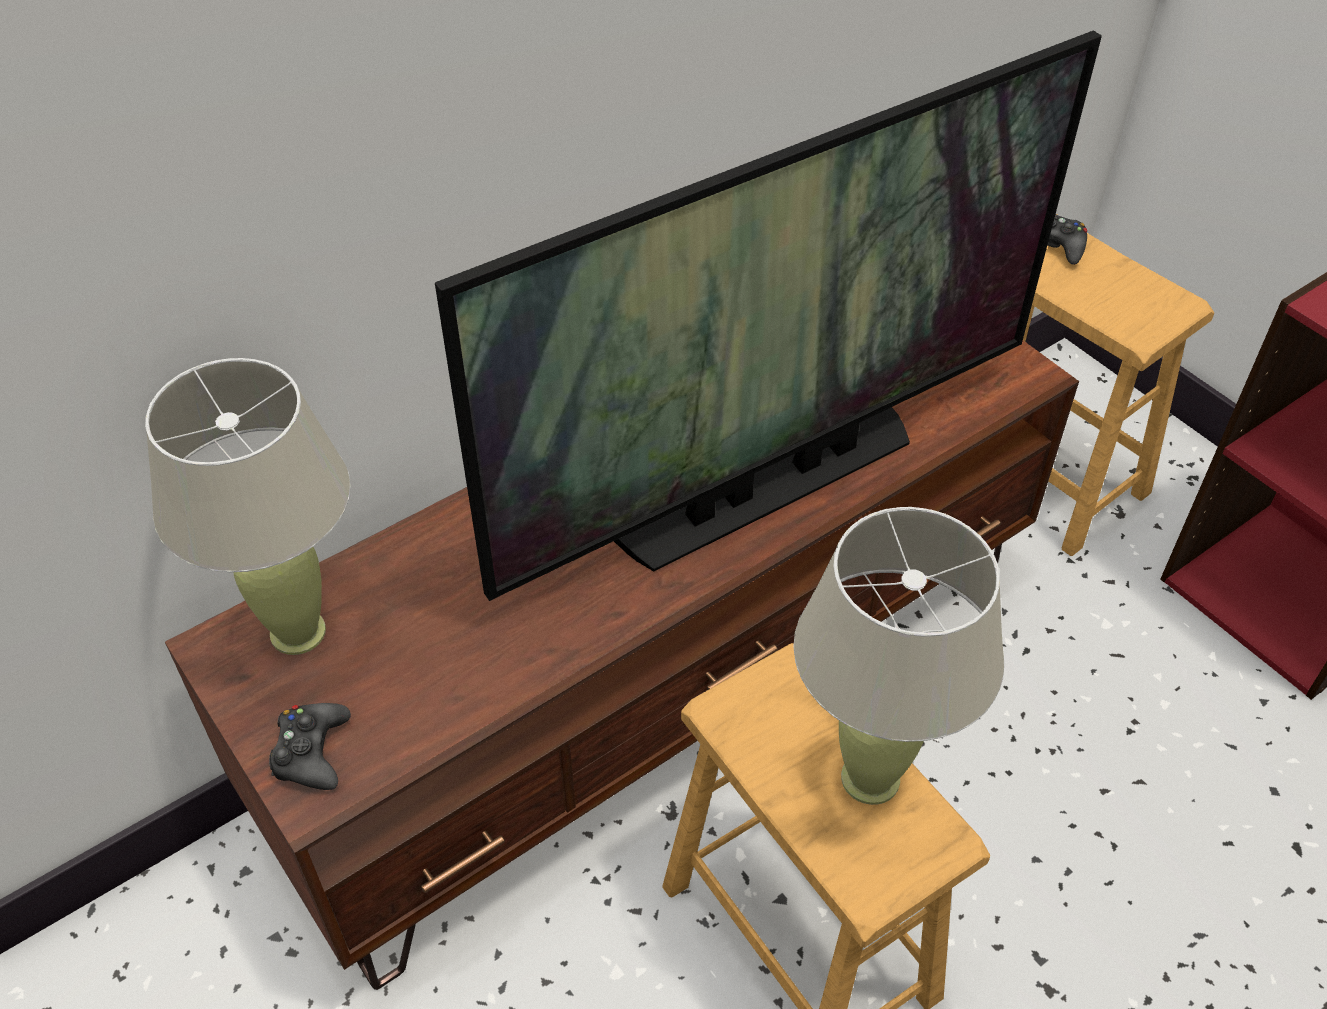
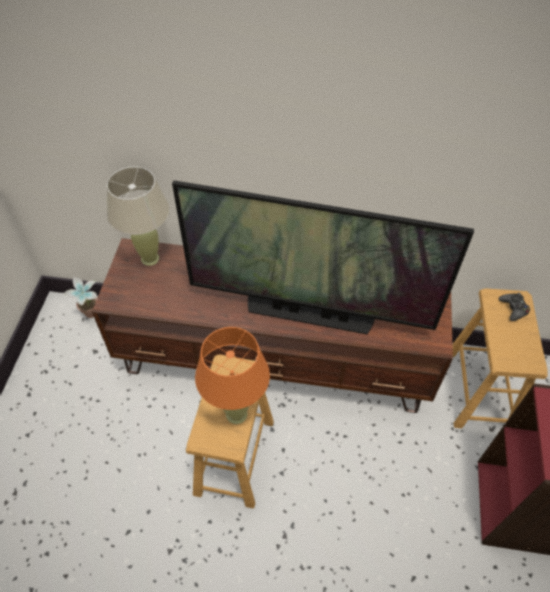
camera: 45 degrees right, 5 degrees up
(138, 948) = (92, 316): none -> potted plant
(311, 752) = (120, 291): black game controller -> none
(871, 779) = (236, 414): beige table lamp -> orange table lamp

